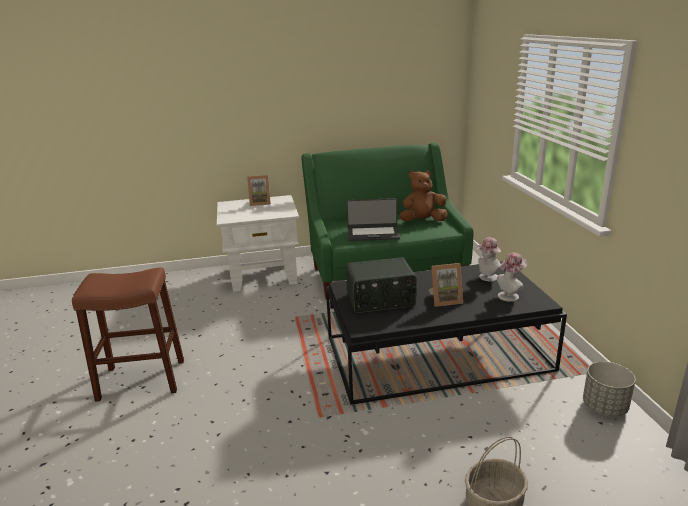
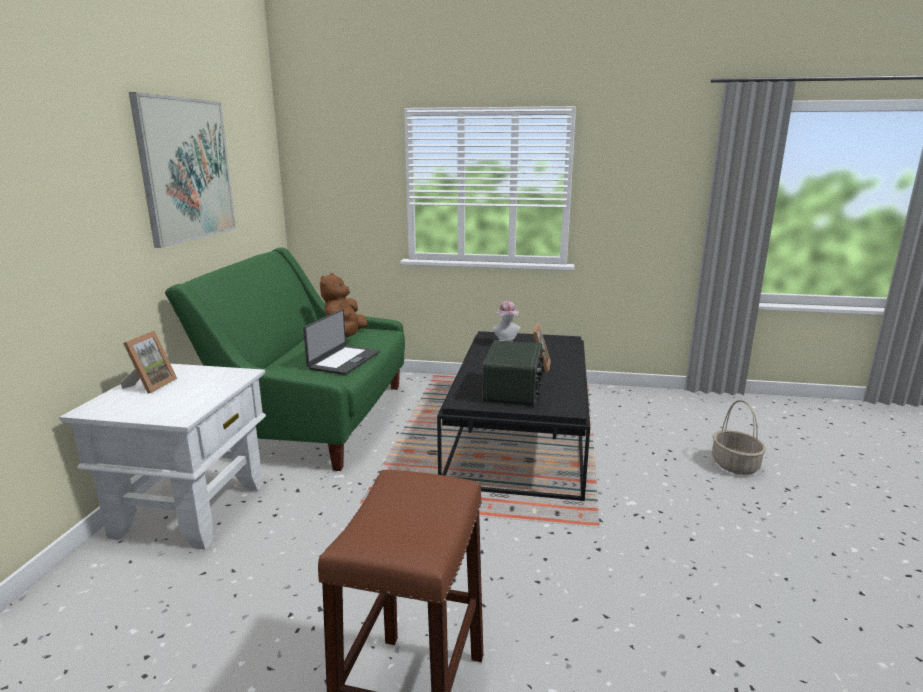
camera: 70 degrees left, 5 degrees down
(342, 83) = (186, 169): none -> picture
(510, 295) = (547, 344): hat -> none
(604, 407) = (631, 395): grey planter -> none

